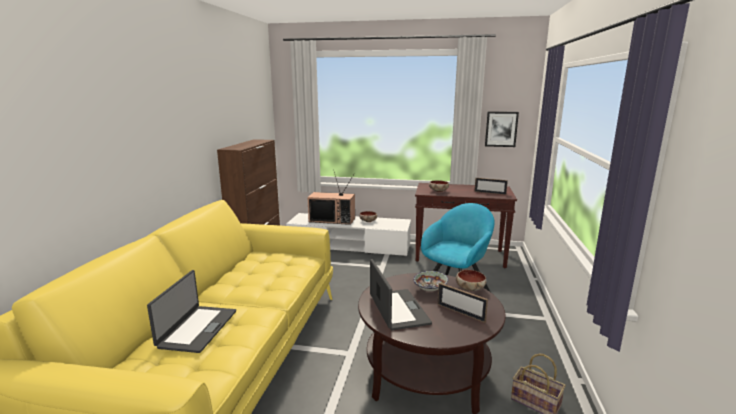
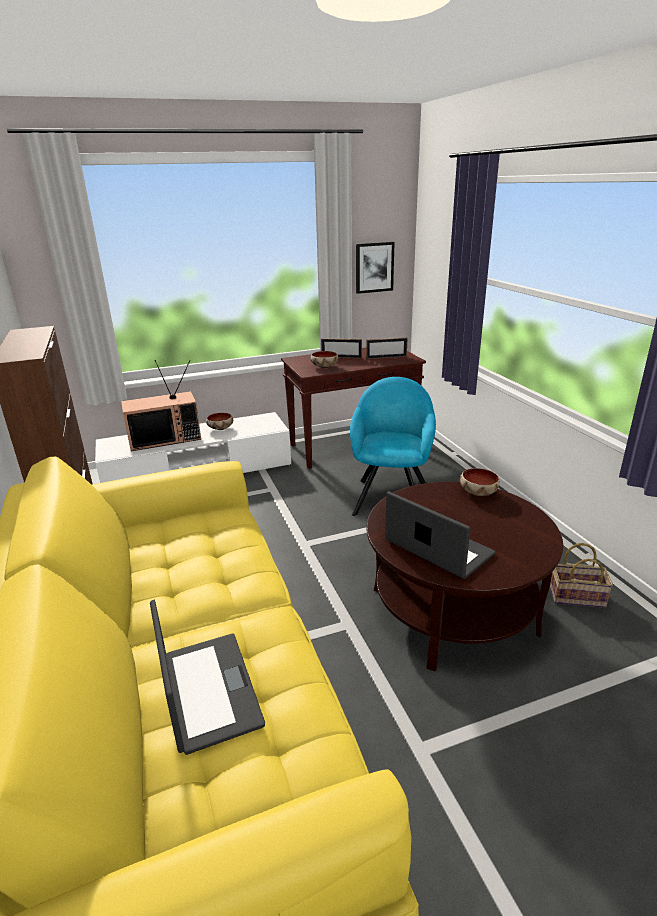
camera: 30 degrees left, 10 degrees up
(430, 289) = (439, 507): bowl -> none
(460, 312) = (504, 527): picture frame -> picture frame (341, 357)

